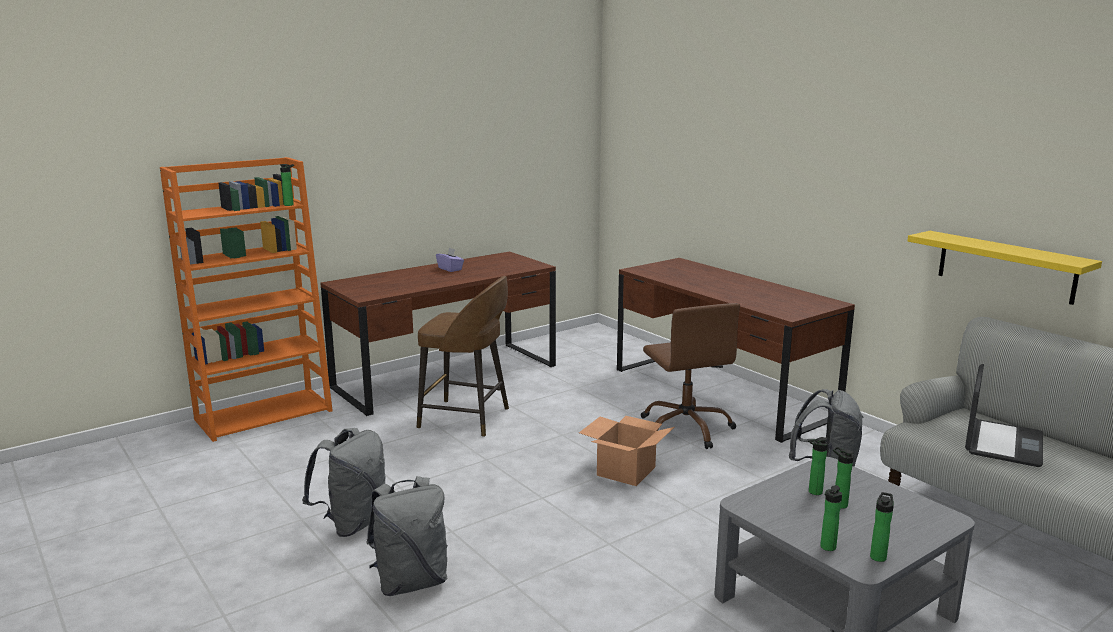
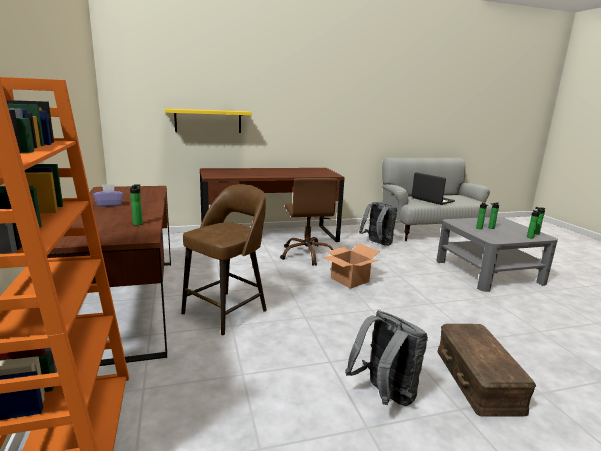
camera: 70 degrees left, 0 degrees up
(290, 205) = (60, 142): bottle -> bottle (138, 223)
(411, 582) = (476, 379): grey backpack -> brown storage box
(686, 428) = (307, 254): brown office chair -> brown office chair turned 75 degrees clockwise
(1006, 267) = (392, 135): yellow shelf -> yellow shelf (208, 121)

